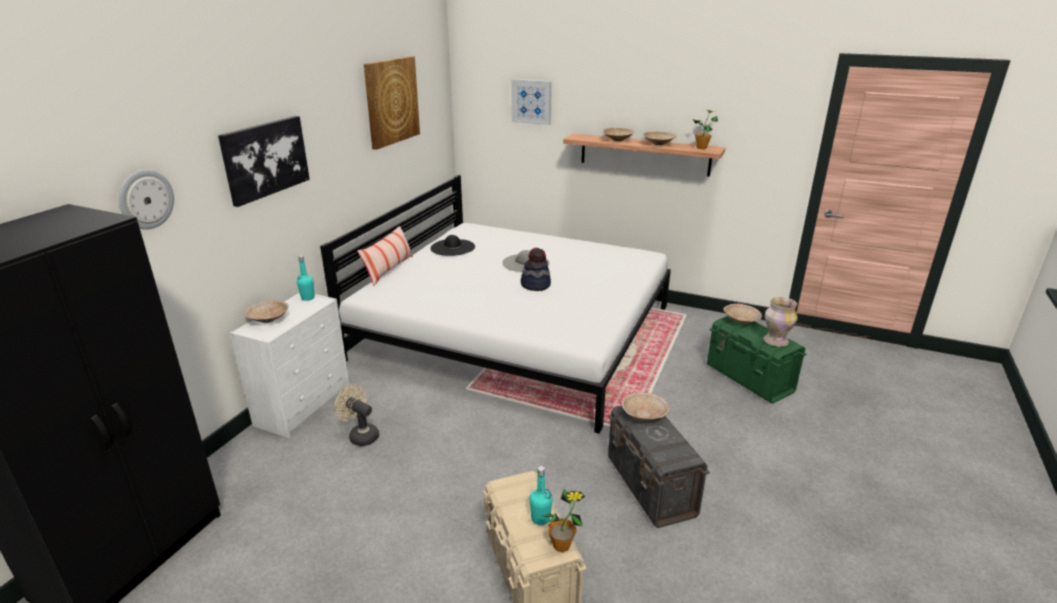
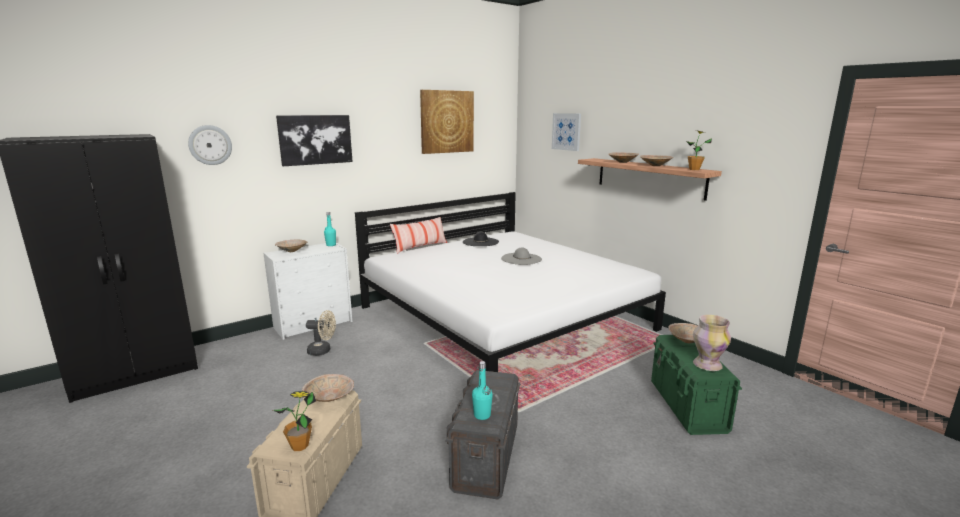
camera: 30 degrees right, 10 degrees down
(360, 435) = (323, 351): beige fan -> beige fan turned 120 degrees clockwise
(535, 285) = (510, 273): hat -> none
(540, 519) = (312, 422): turquoise bottle -> turquoise bottle (482, 415)
(644, 415) = (493, 383): beige bowl -> beige bowl (330, 398)

